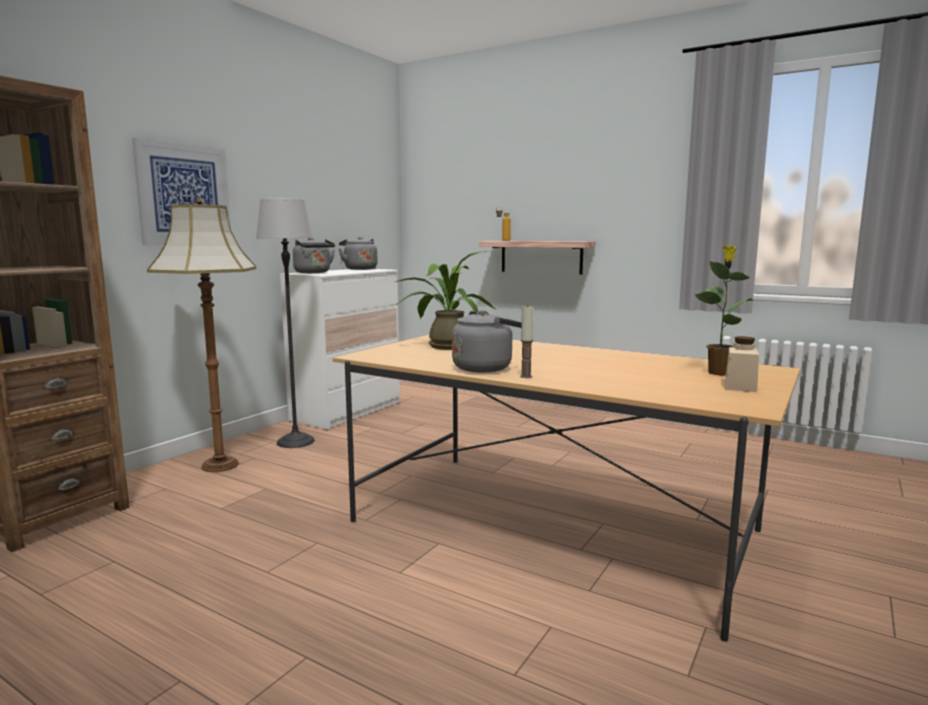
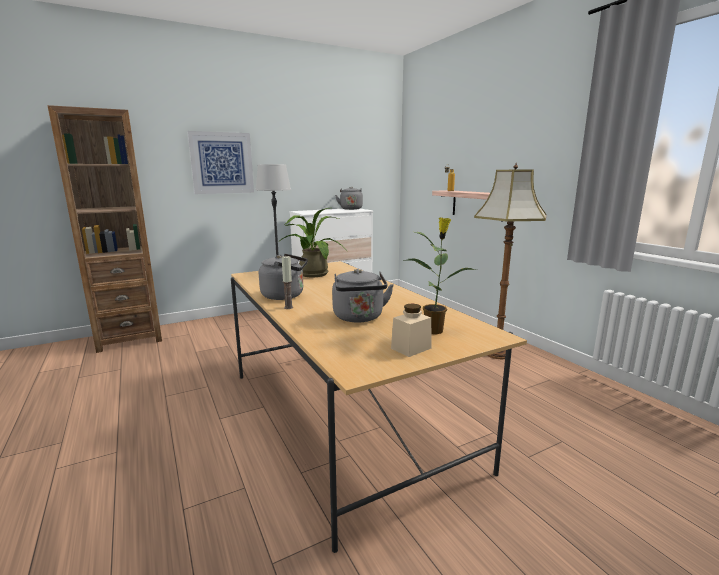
camera: 30 degrees right, 5 degrees up
(219, 465) = (227, 325): floor lamp -> floor lamp (497, 353)
(314, 273) = (309, 211): grey kettle -> grey kettle (359, 318)

